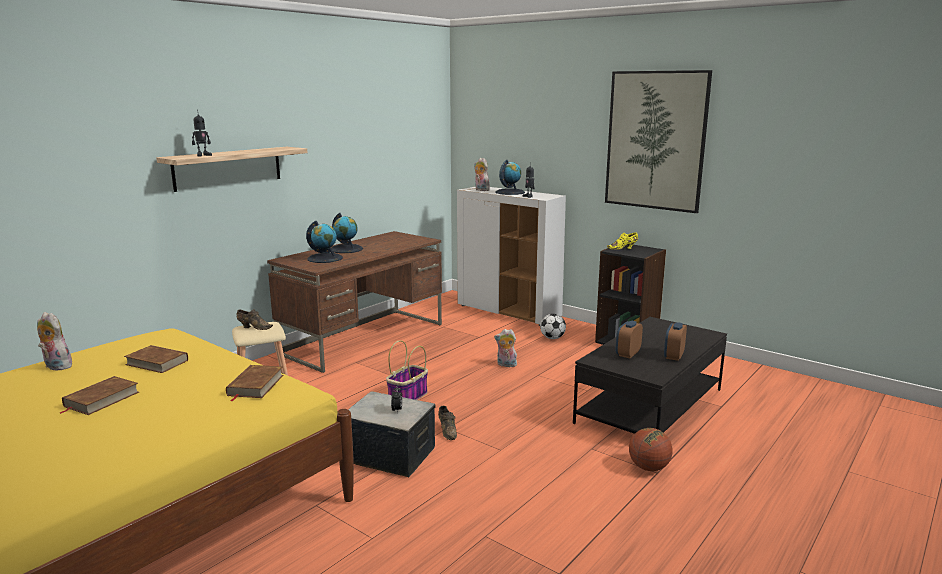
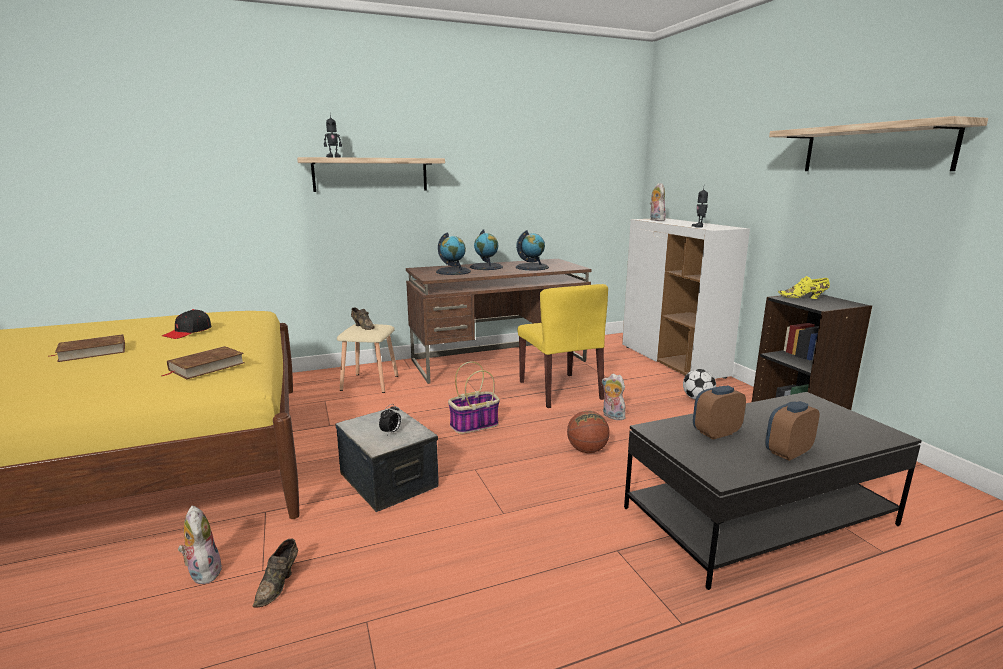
camera: 30 degrees right, 0 degrees up
(56, 366) = (130, 322): plush toy -> plush toy (203, 572)
(157, 362) = (188, 332): brown book -> black cap
(446, 353) = (560, 390): none -> yellow chair
(447, 431) = (471, 473): brown shoe -> brown shoe (279, 584)
(510, 192) = (685, 223): globe -> globe (532, 267)
(648, 468) = (675, 610): basketball -> basketball (587, 450)
(655, 141) = (875, 148): picture -> shelf

